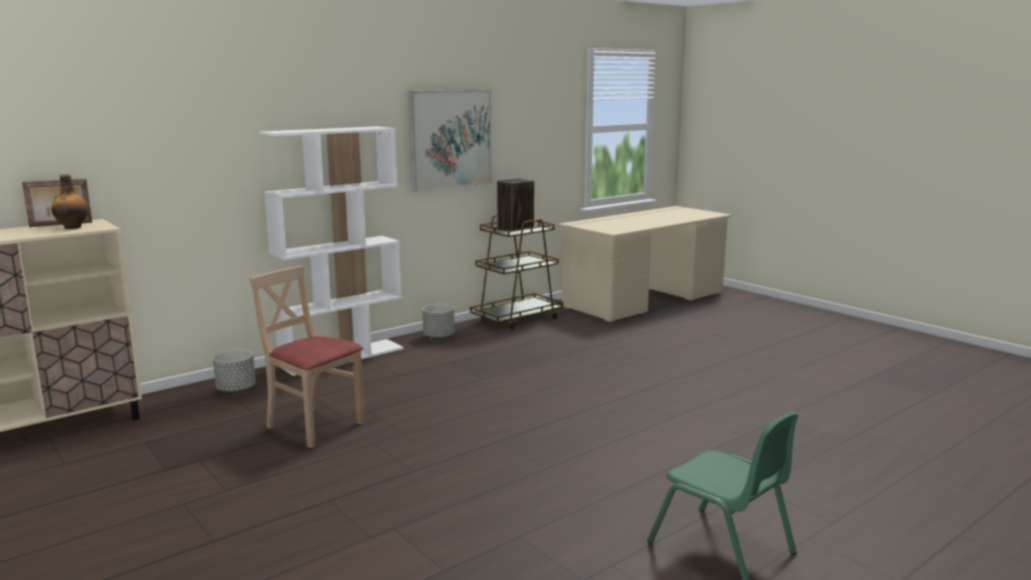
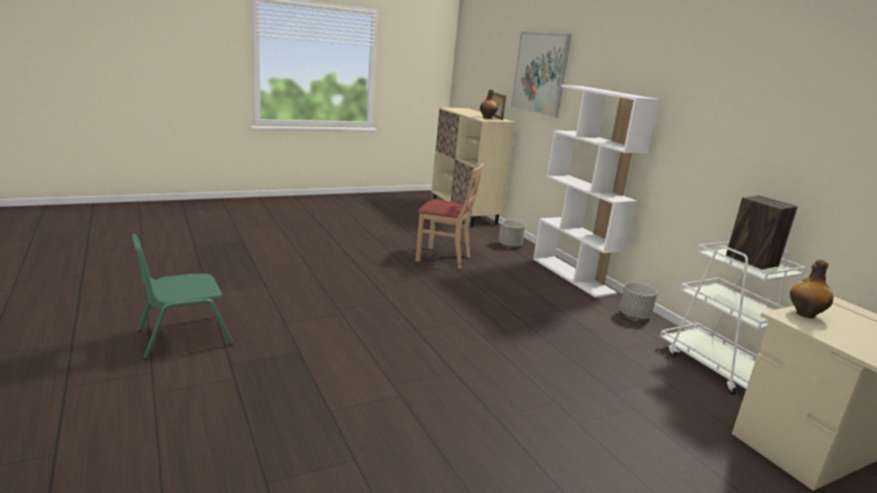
camera: 100 degrees right, 5 degrees up
(314, 426) = (443, 258): beige chair -> beige chair turned 60 degrees clockwise
(450, 139) = (737, 132): picture -> picture (540, 73)
(517, 319) = (717, 367): brown cart -> white cart
(602, 229) = (804, 314): none -> bottle

